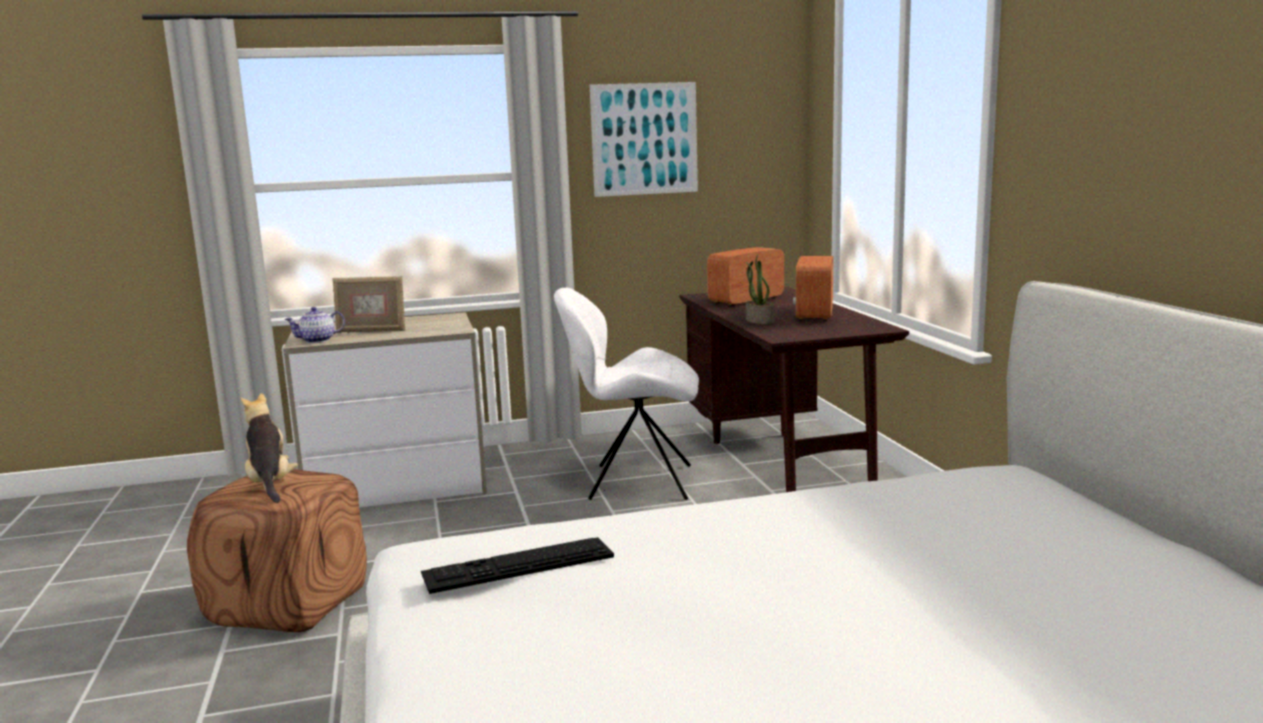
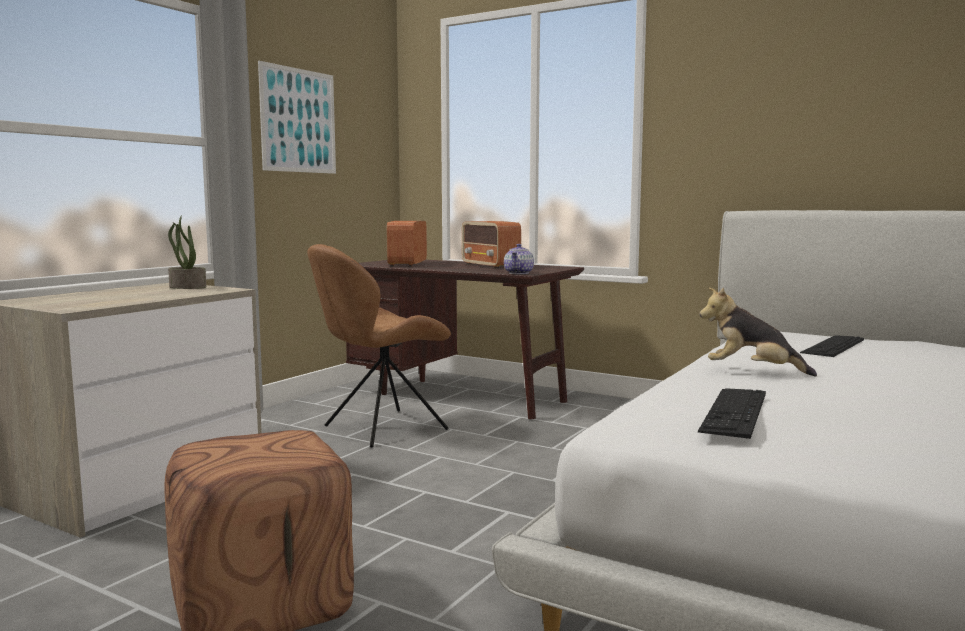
camera: 45 degrees left, 5 degrees down
(270, 483) = (239, 451): plush toy -> plush toy (752, 372)
(318, 340) = (83, 306): teapot -> teapot (519, 273)
(371, 331) = (123, 297): picture frame -> none
(636, 482) = (381, 429): white chair -> brown chair
(759, 321) = (470, 270): potted plant -> potted plant (187, 287)
(1002, 520) = (833, 346): none -> keyboard

